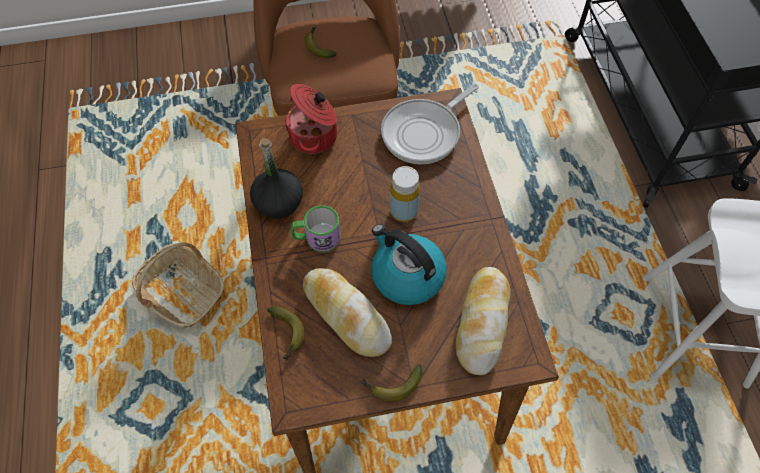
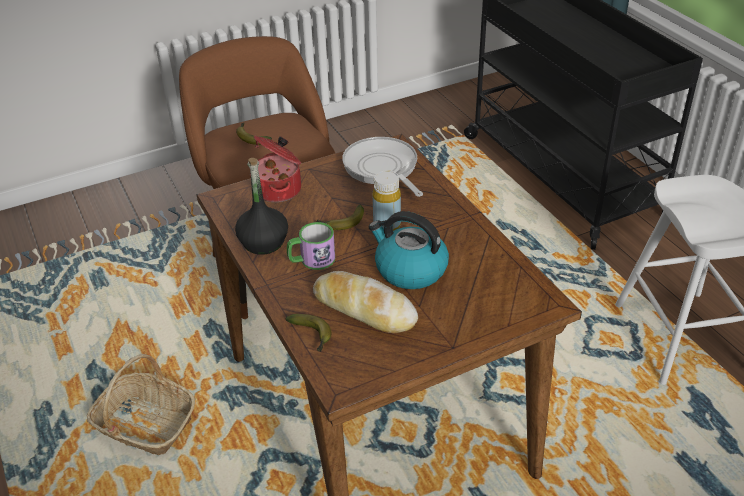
camera: 15 degrees left, 20 degrees down
(392, 385) = (431, 351): banana -> banana (341, 223)
(424, 133) = (382, 168): frying pan -> frying pan turned 120 degrees clockwise
(482, 322) = (495, 288): bread -> none

